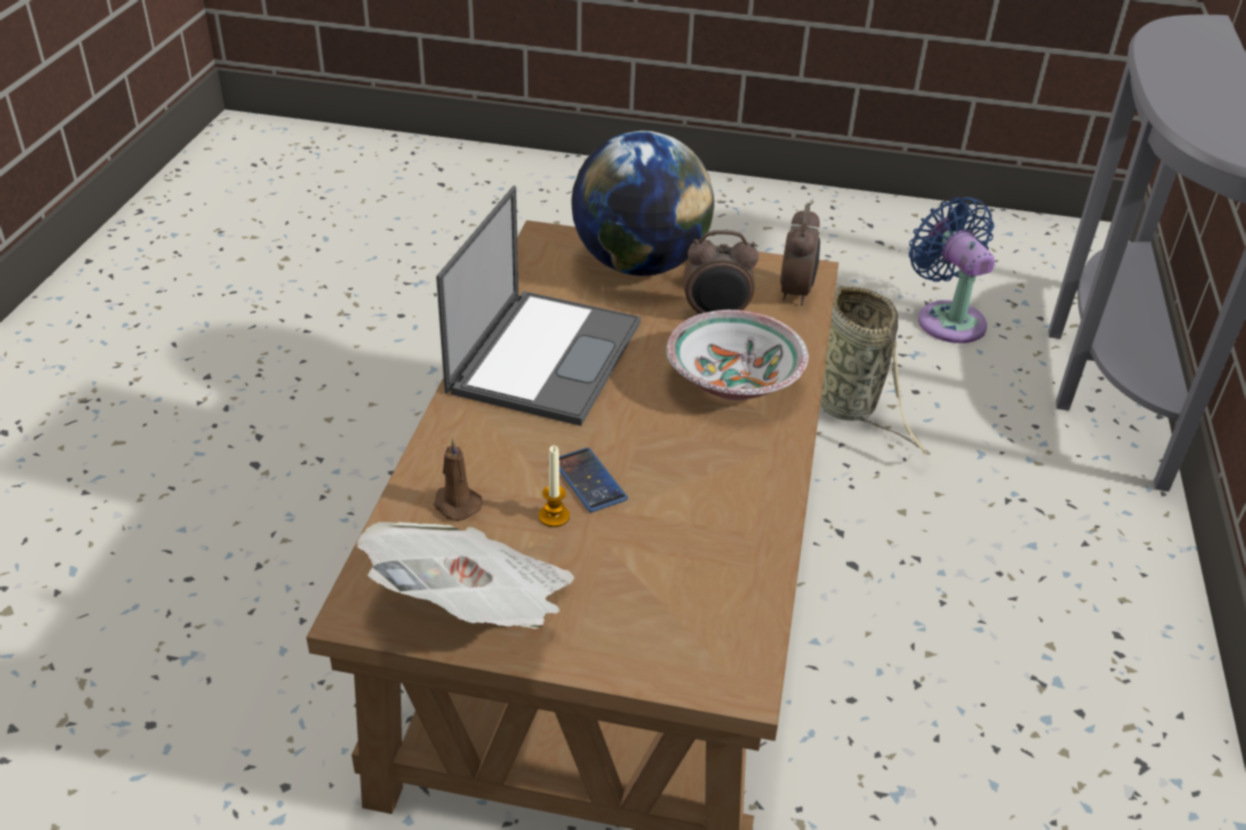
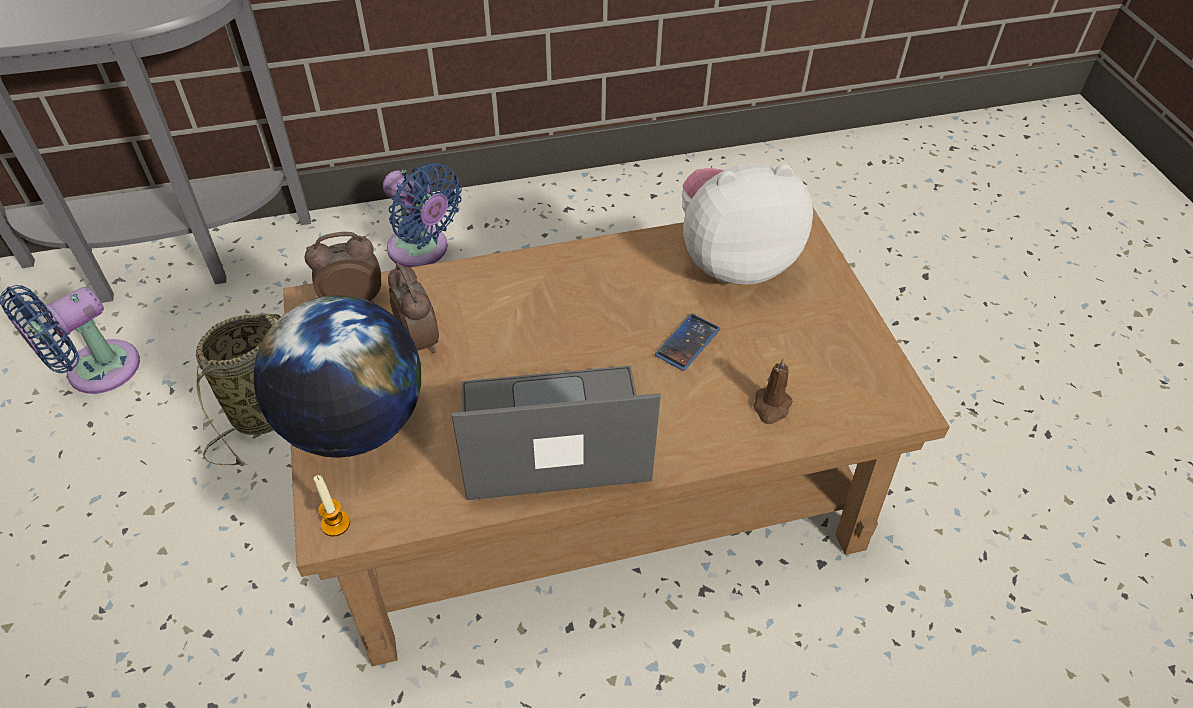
camera: 115 degrees left, 10 degrees up
(475, 609) = (850, 350): newspaper -> none
(554, 516) = (738, 347): candle -> candle (335, 524)
(695, 576) = (733, 261): none -> plush toy
(732, 382) = (512, 303): bowl -> none
(1074, 573) = (422, 250): none -> blue fan

